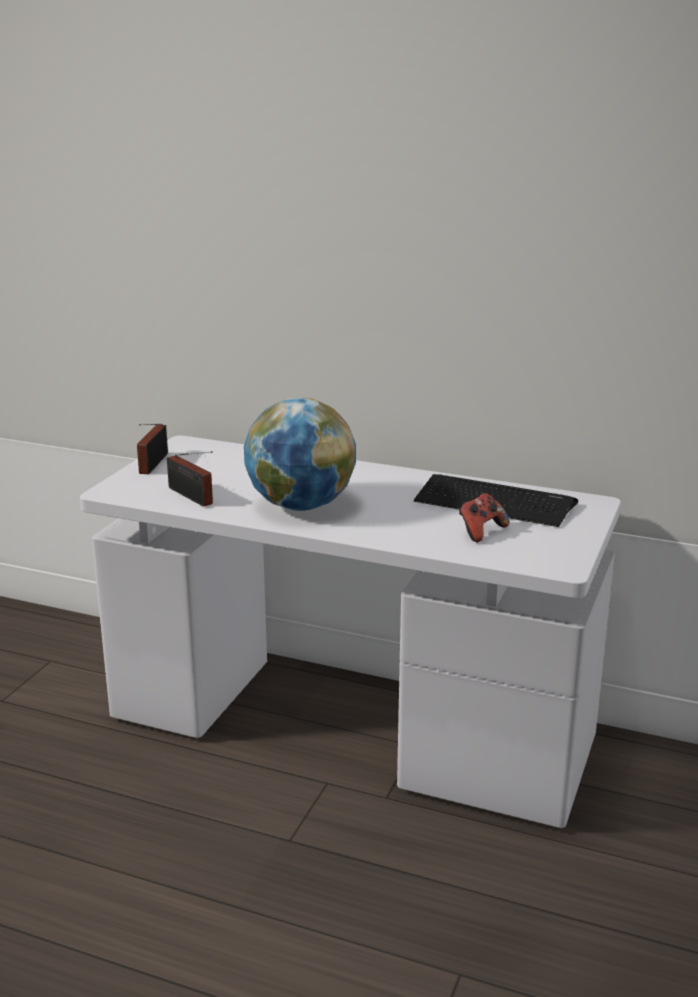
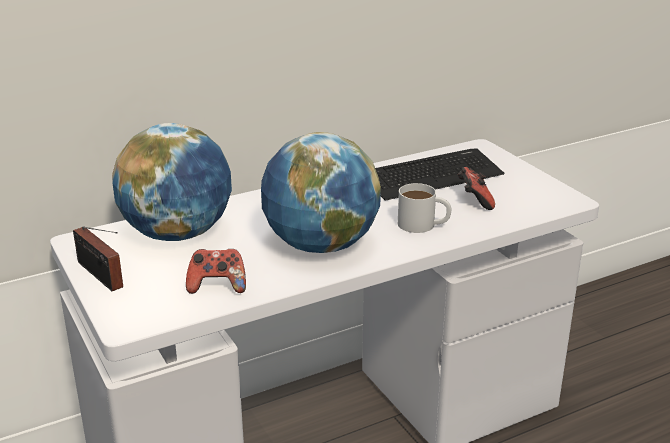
camera: 50 degrees left, 5 degrees up
(191, 497) = (217, 286): radio -> game controller
(240, 462) = (178, 234): none -> globe
(399, 527) = (423, 225): none -> white mug

